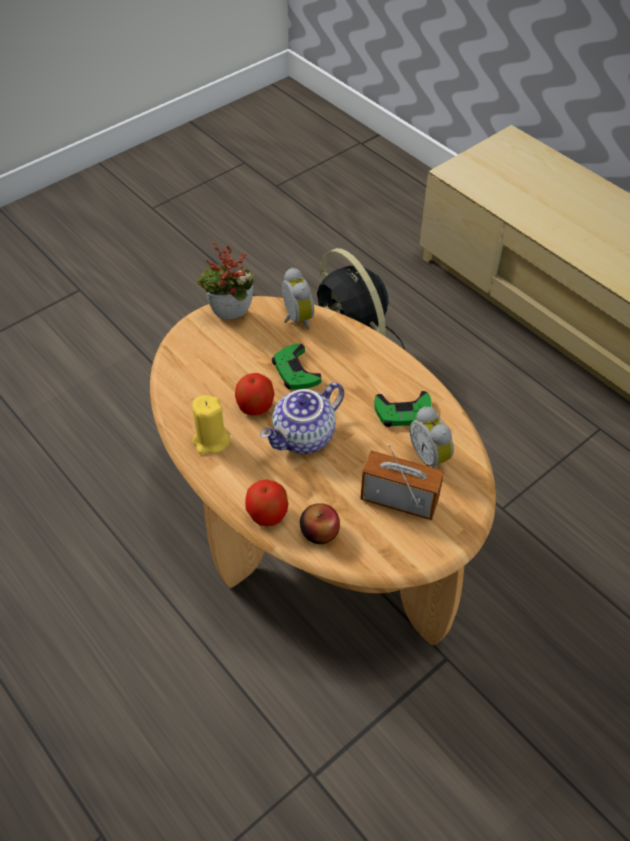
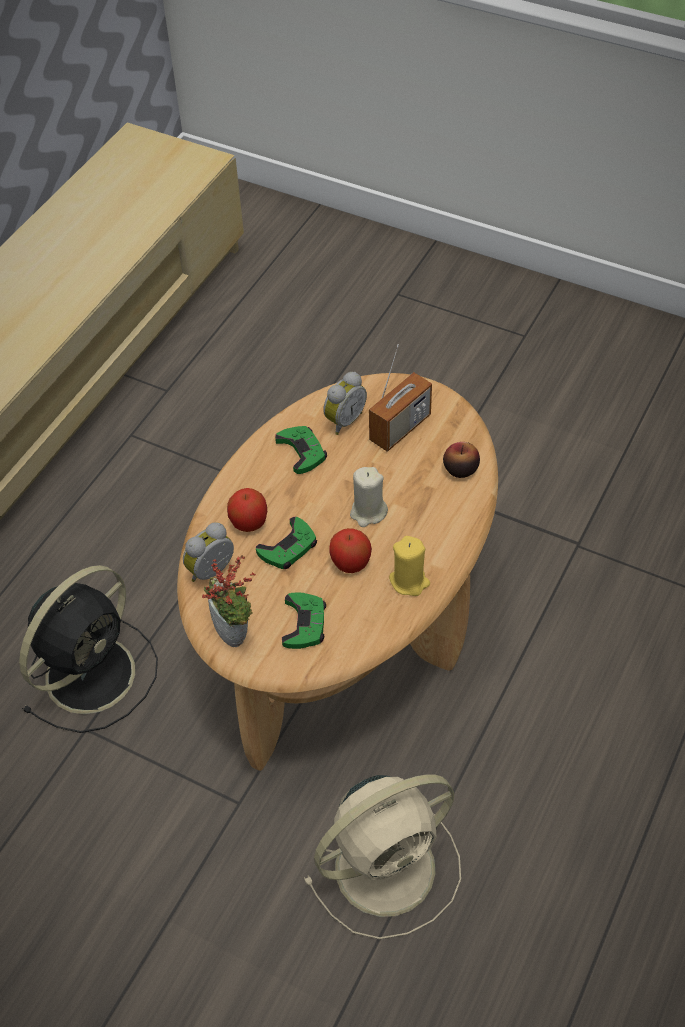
camera: 110 degrees left, 0 degrees up
(91, 477) = (389, 865): none -> beige fan
(213, 359) = (304, 624): none -> green game controller
(267, 514) = (465, 509): apple -> apple (249, 523)
(304, 438) = (368, 512): teapot -> beige candle
(399, 500) = (400, 428): radio -> radio turned 135 degrees counterclockwise

